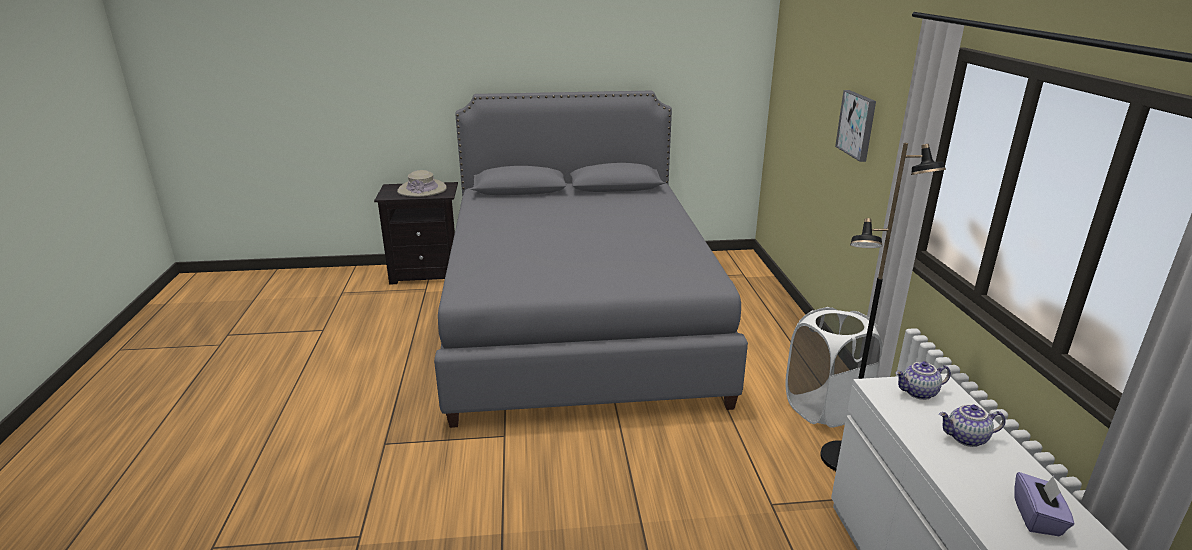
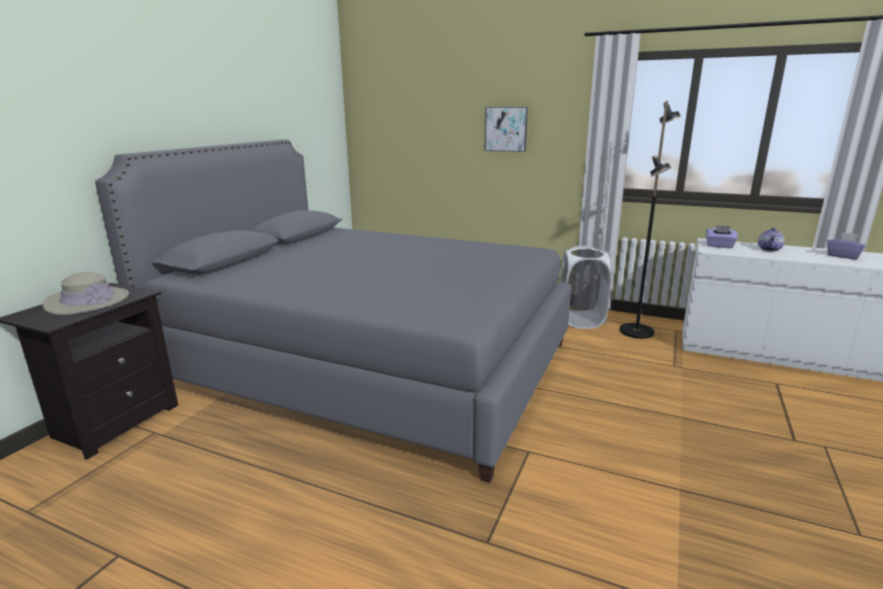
camera: 60 degrees left, 5 degrees down
(918, 393) = (719, 246): teapot -> purple tissue box

